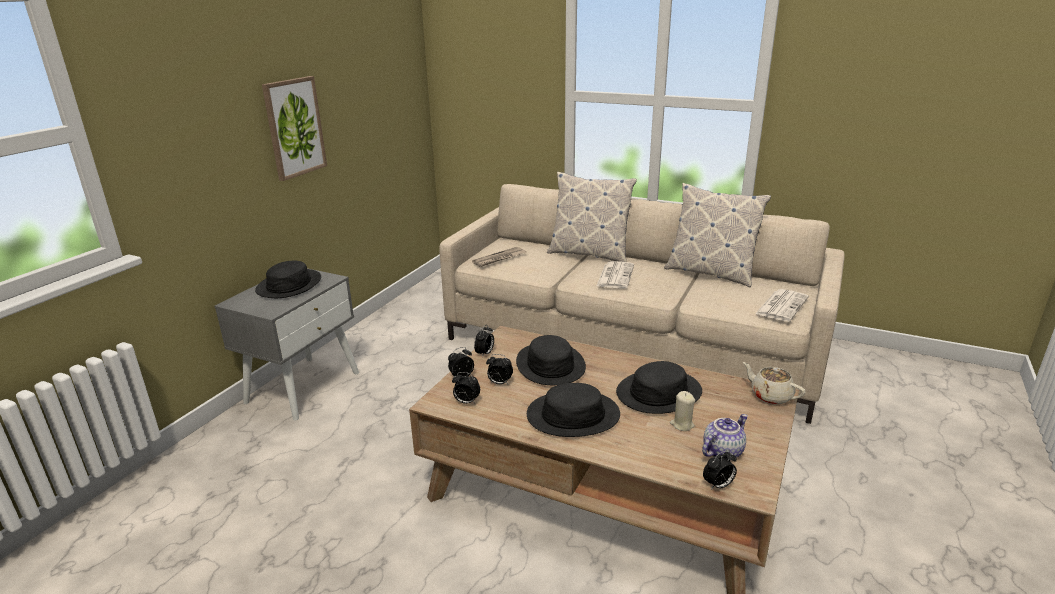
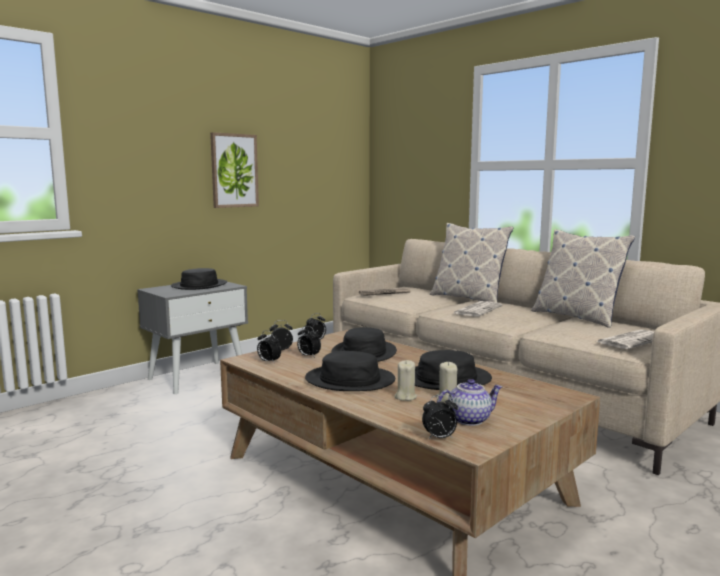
camera: 20 degrees right, 15 degrees down
(644, 430) = (405, 397): none -> beige candle
(770, 396) = (562, 395): beige teapot -> none

